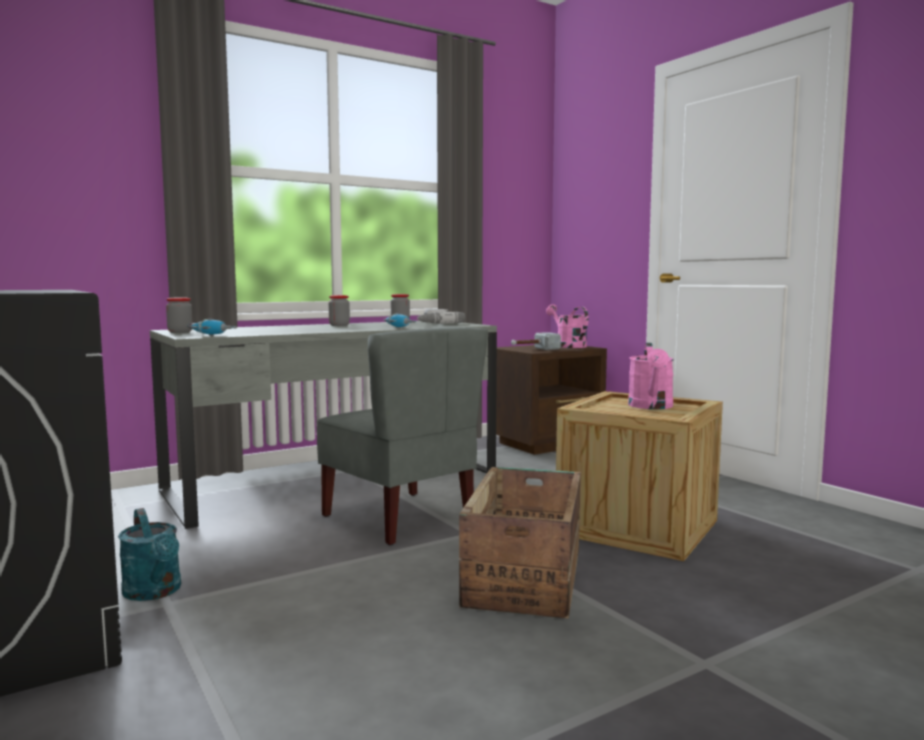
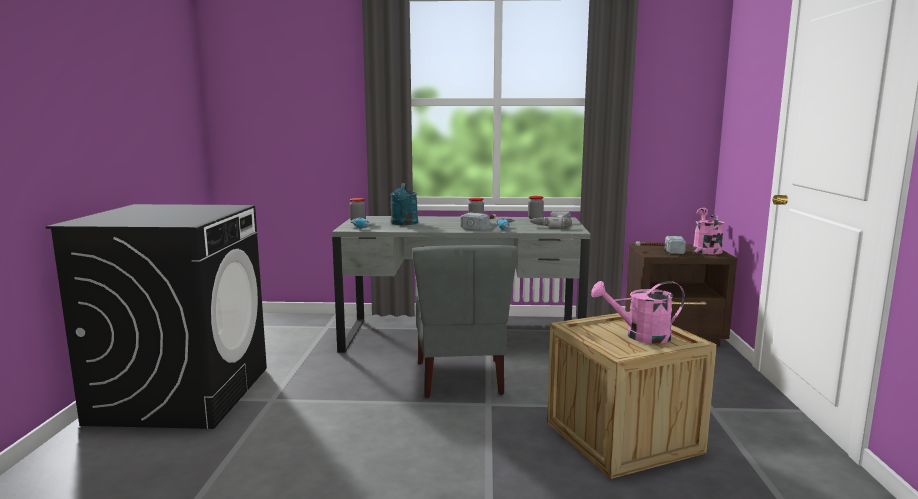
camera: 35 degrees right, 5 degrees up
(155, 592) = (275, 391): turquoise watering can -> turquoise watering can (404, 223)
(366, 327) = (482, 226): none -> hammer
(526, 576) = (475, 449): crate -> none
(651, 407) = (640, 336): pink watering can -> pink watering can turned 45 degrees clockwise

